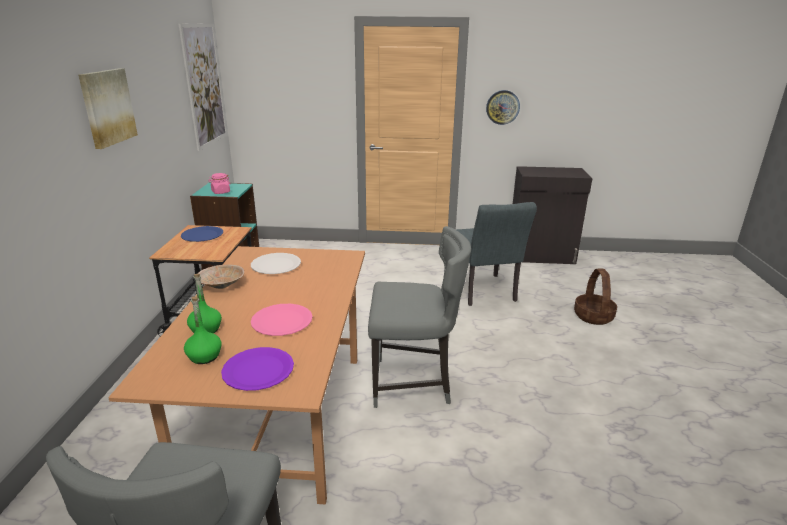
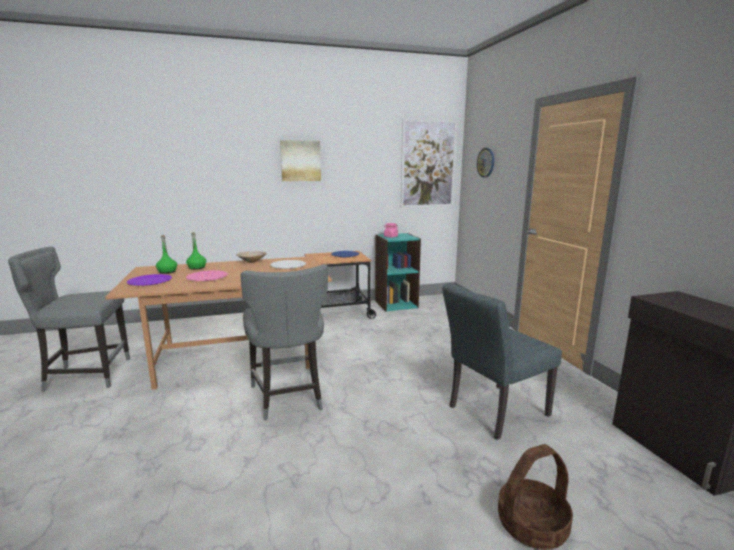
camera: 70 degrees right, 10 degrees down
(502, 107) = (669, 198): wall clock -> wall clock (486, 162)

